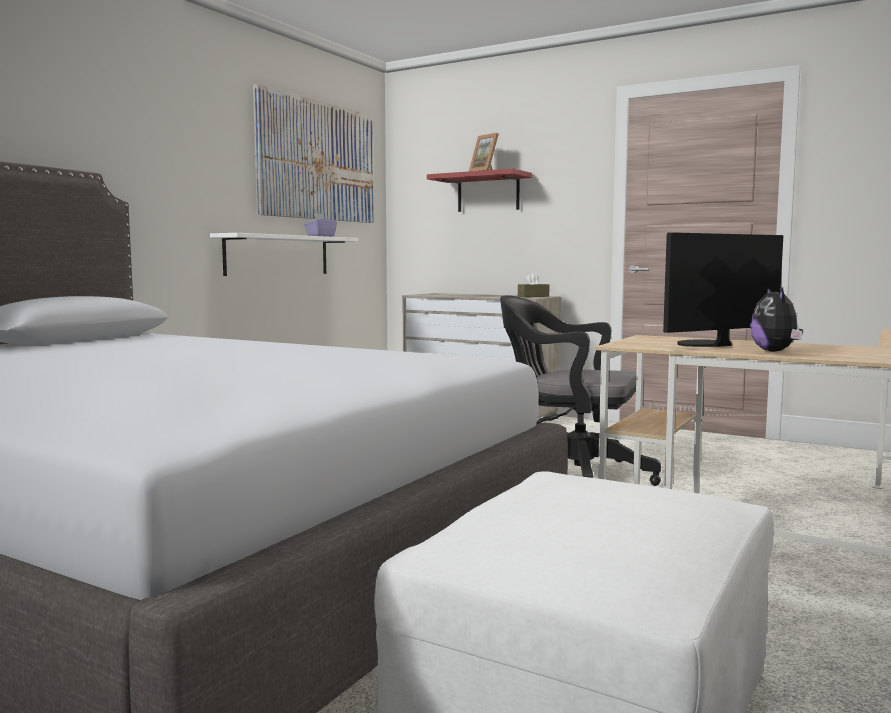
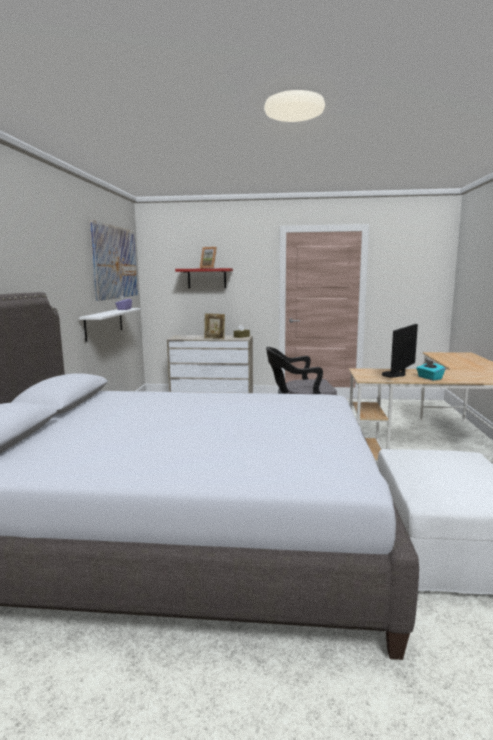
camera: 25 degrees left, 5 degrees up
(480, 296) = (214, 338): none -> picture frame
(775, 351) = (429, 378): plush toy -> turquoise tissue box

